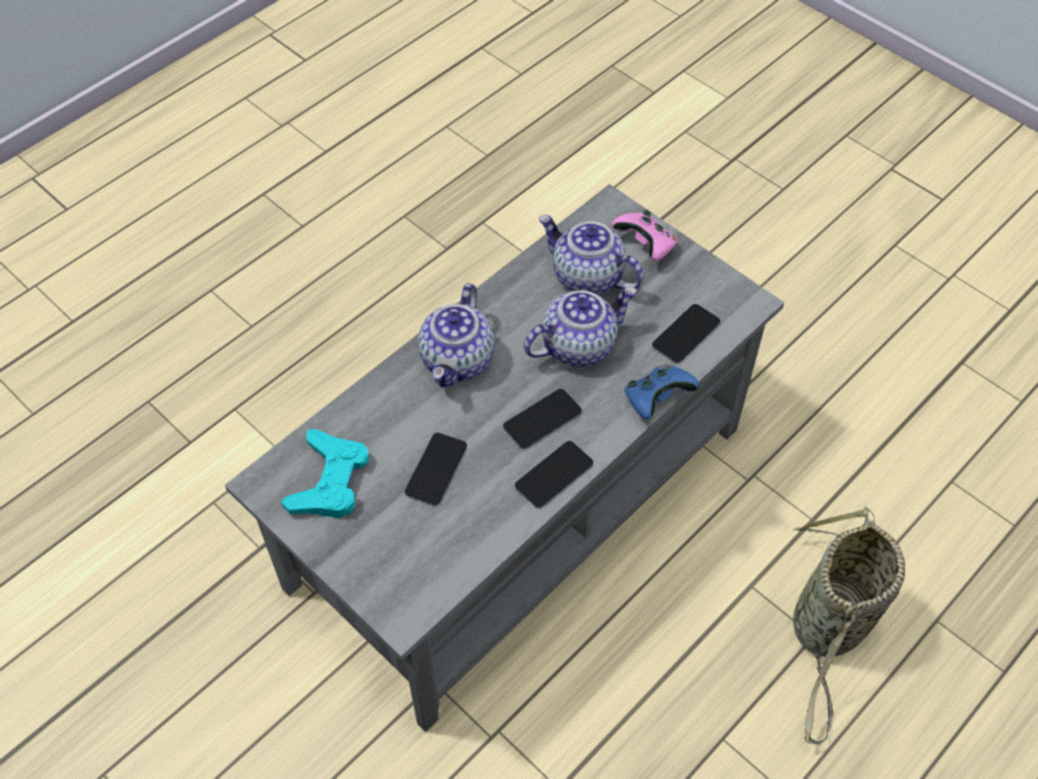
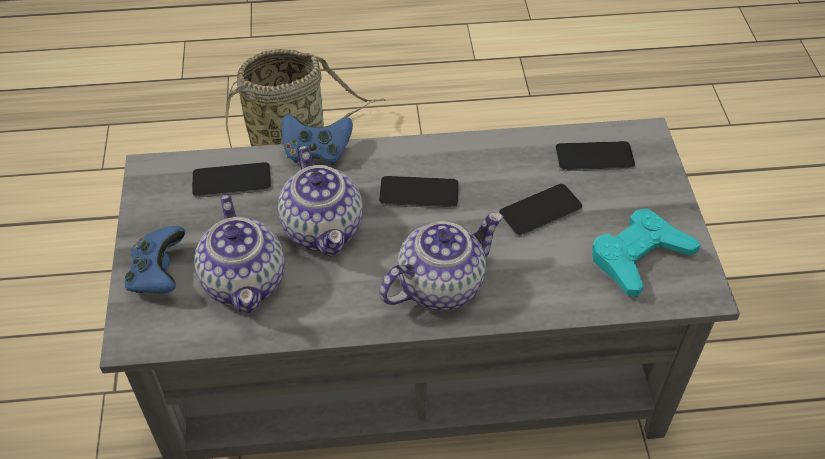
camera: 140 degrees left, 5 degrees down
(554, 475) = (451, 152): phone -> phone (594, 157)
(578, 344) = (324, 229): teapot -> teapot turned 120 degrees counterclockwise
(646, 246) = (158, 274): pink game controller -> blue game controller

